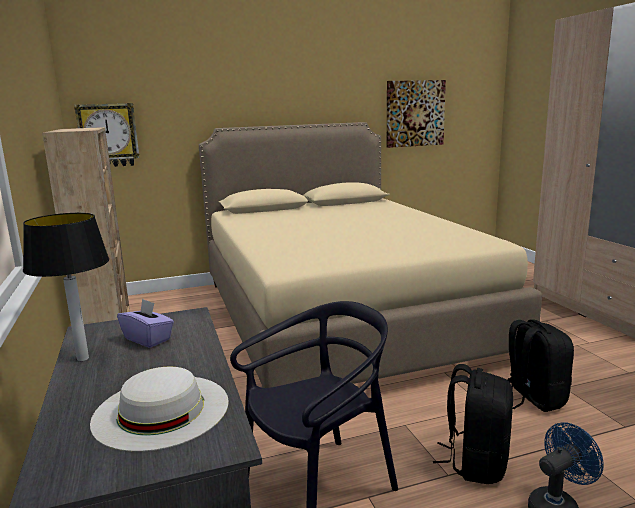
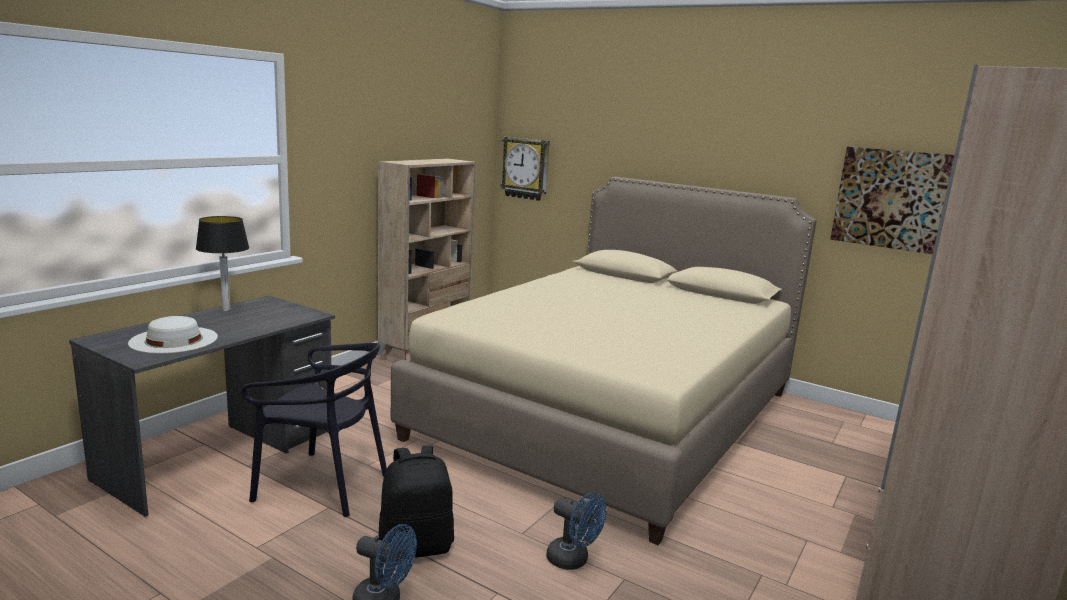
camera: 50 degrees right, 0 degrees up
(148, 339) = (265, 315): purple tissue box -> none
(533, 398) = (573, 560): black backpack -> blue fan

